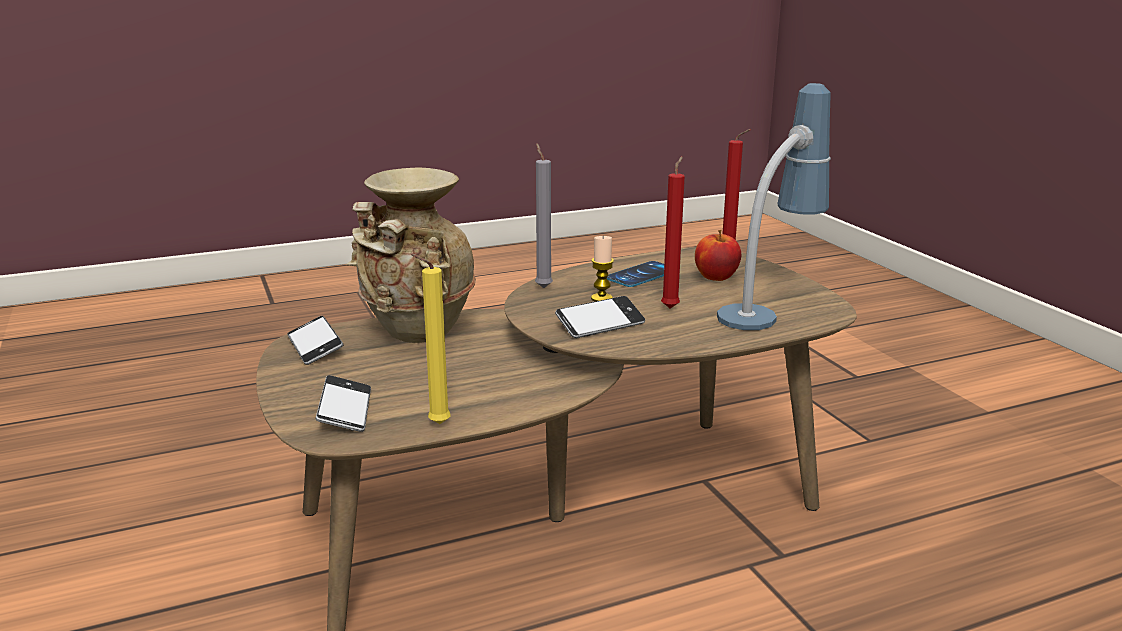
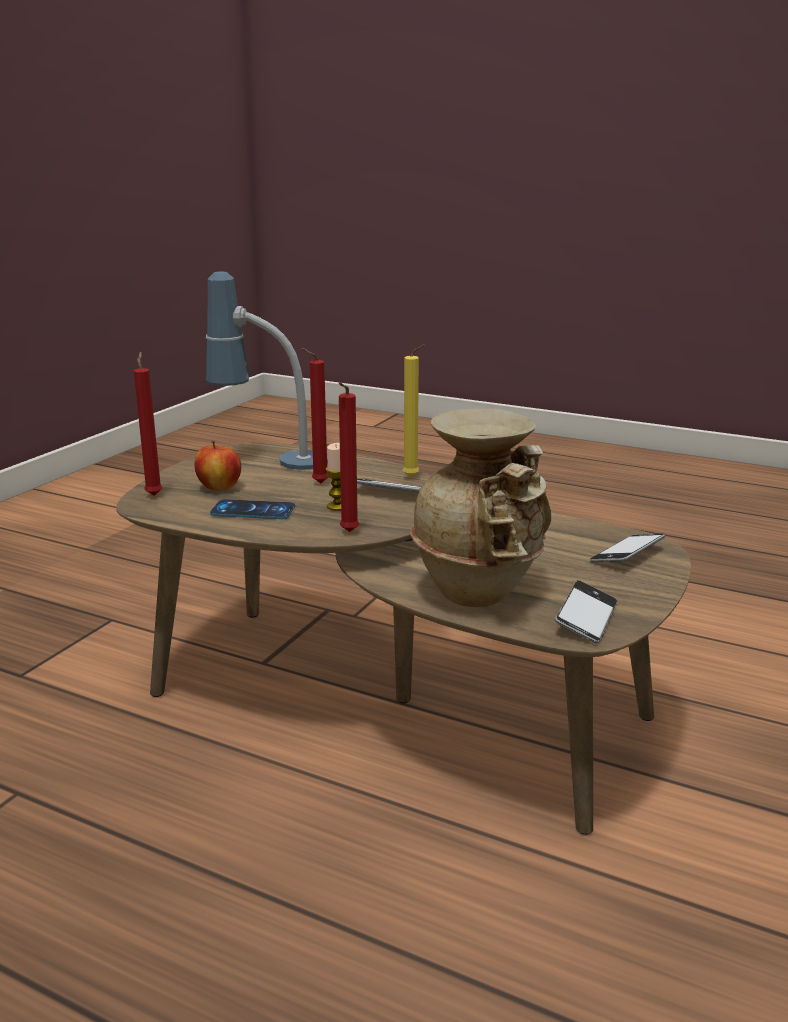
camera: 130 degrees left, 0 degrees up
(435, 425) = (579, 525): yellow candle -> yellow candle (413, 477)
(542, 287) = (347, 533): grey candle -> red candle

